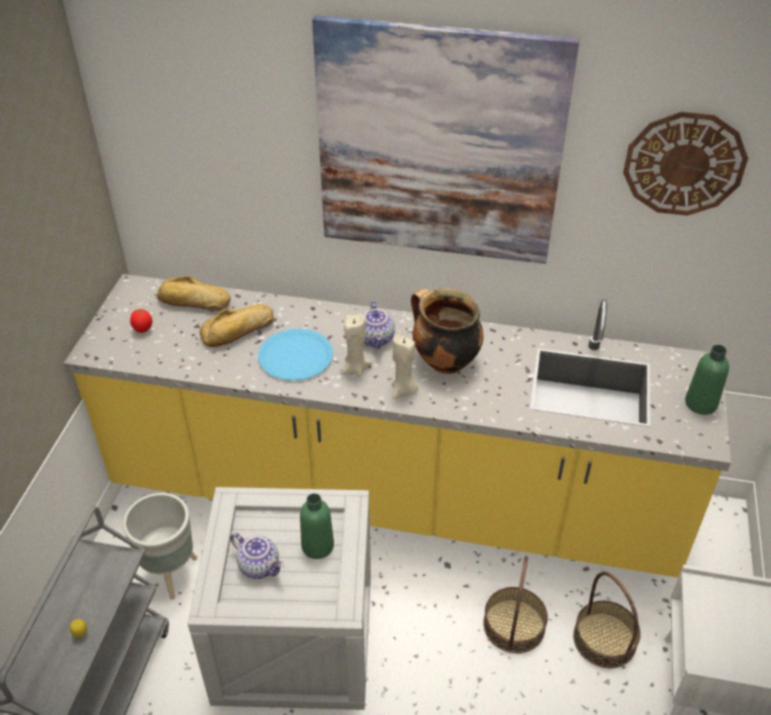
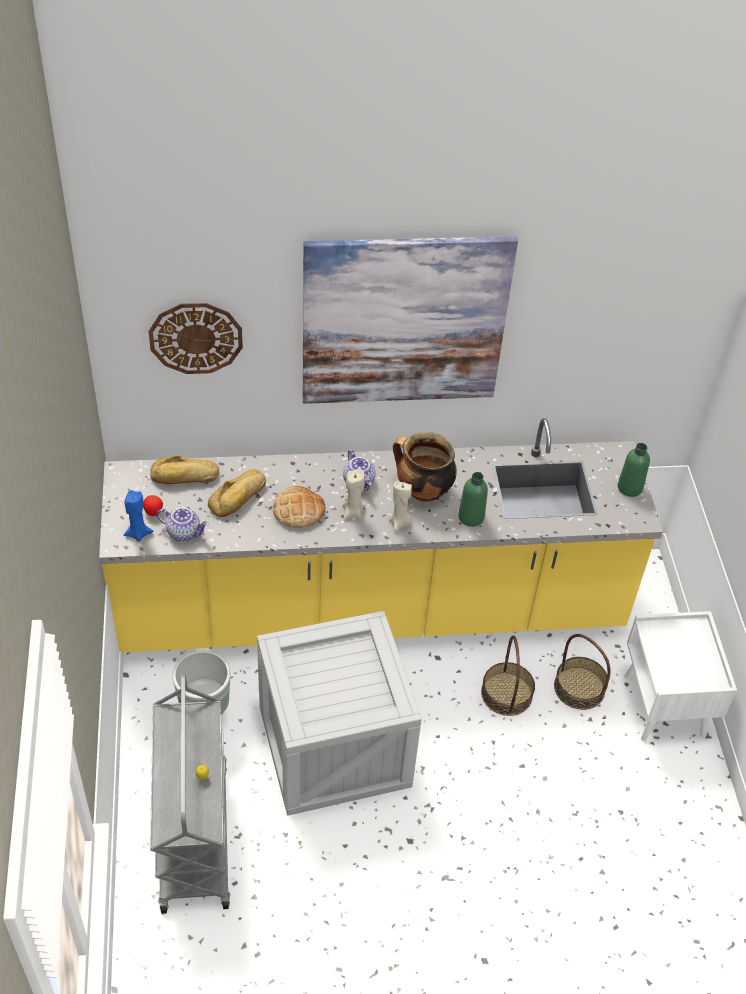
camera: 20 degrees left, 5 degrees up
(116, 347) = (138, 533): none -> blue candle
(260, 566) = (321, 691): teapot -> teapot (184, 532)
(295, 356) = (298, 510): blue plate -> bread
(317, 546) = (360, 664): green bottle -> green bottle (471, 517)
(684, 164) = (598, 310): wall clock -> wall clock (196, 337)

